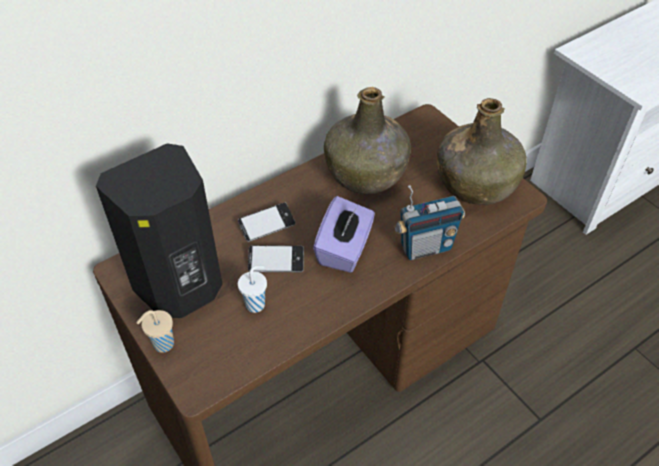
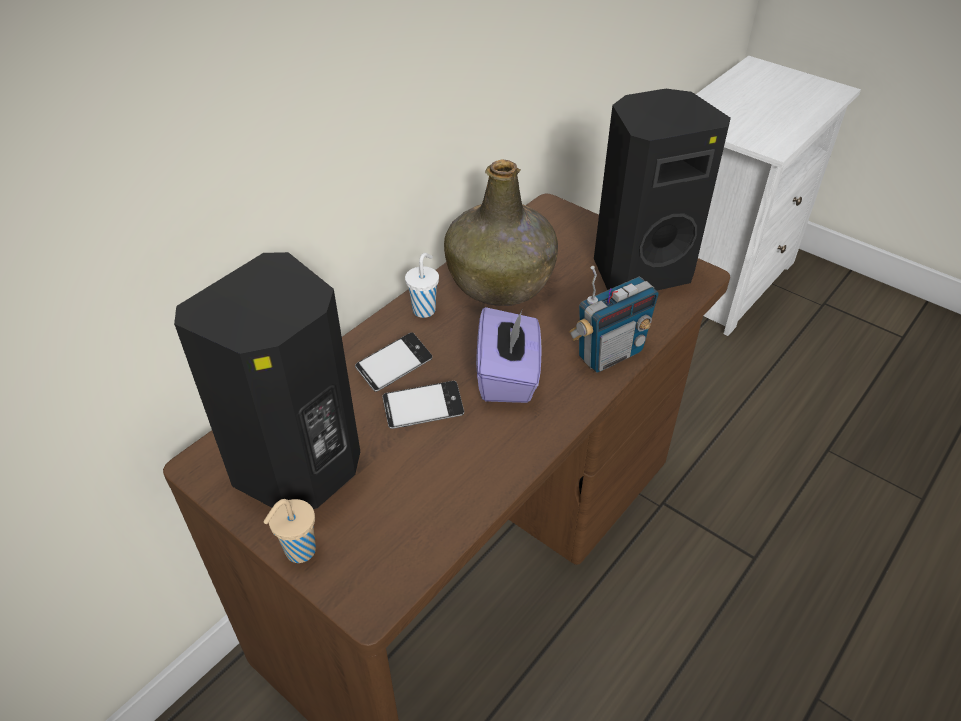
camera: 15 degrees left, 5 degrees down
(256, 304) = (415, 468): white cup -> white cup (425, 309)
(476, 183) = (639, 270): green bottle -> black speaker

